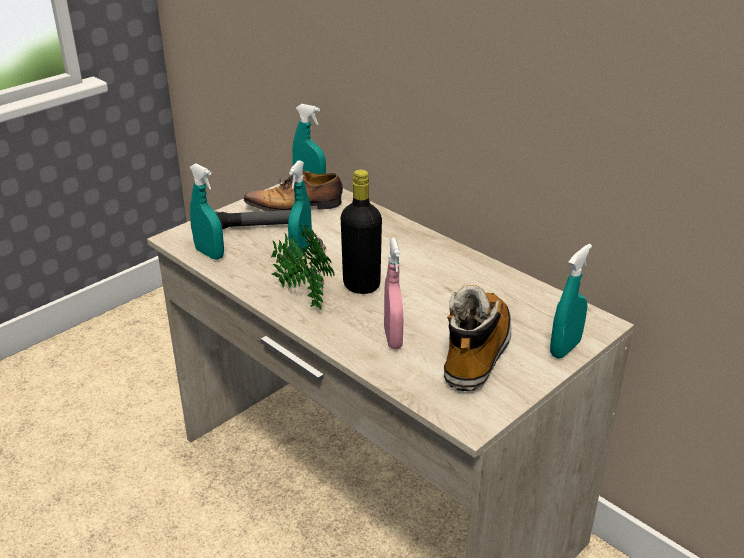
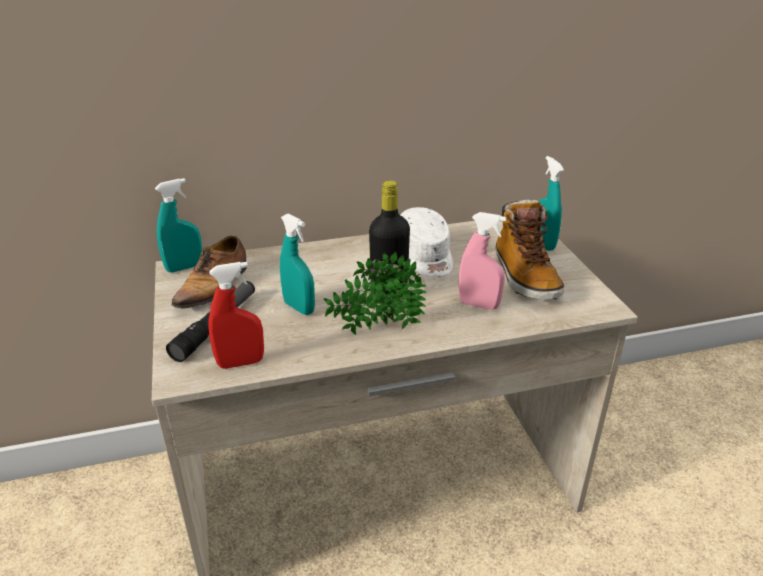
camera: 60 degrees left, 0 degrees up
(209, 253) = (240, 363): turquoise spray bottle -> red spray bottle
(450, 284) = (425, 256): none -> white cap
(476, 353) = (524, 277): boot -> boot turned 150 degrees counterclockwise

